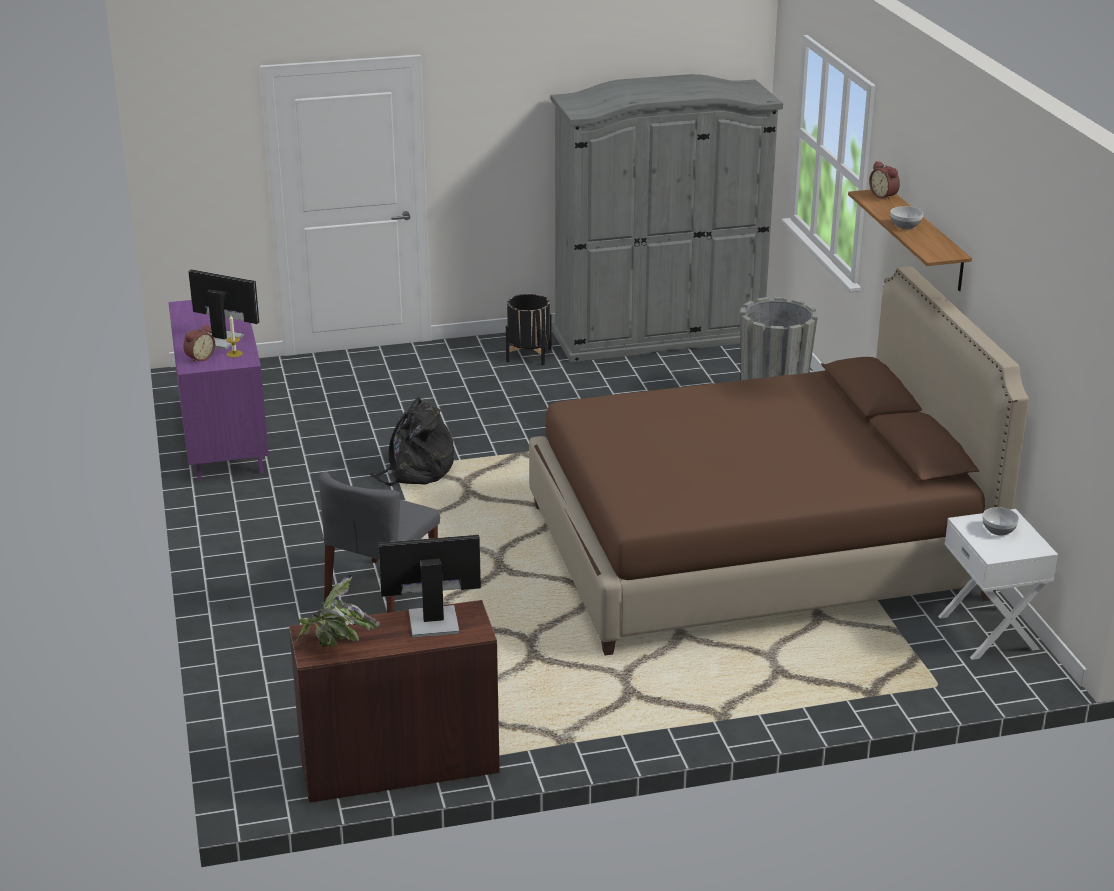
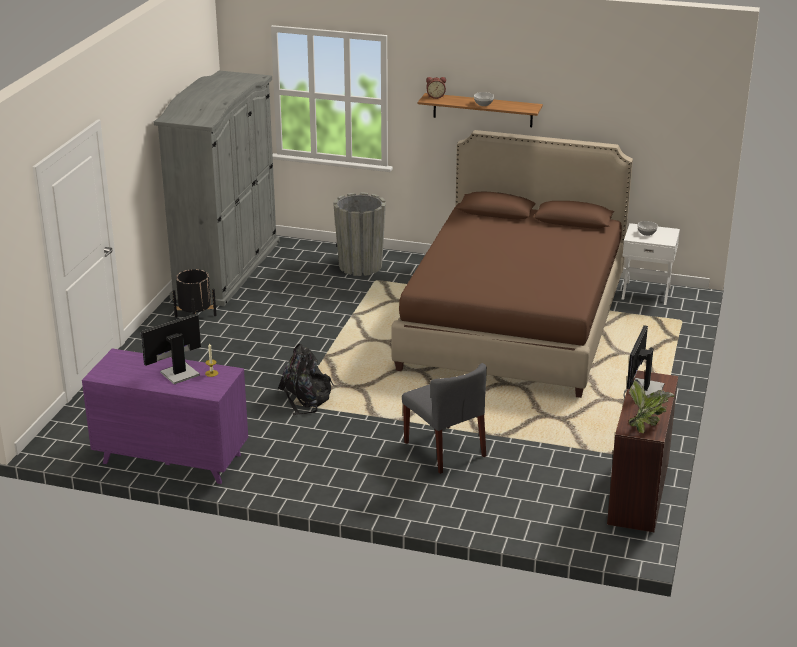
camera: 60 degrees left, 0 degrees up
(199, 358) = (201, 387): alarm clock -> none

